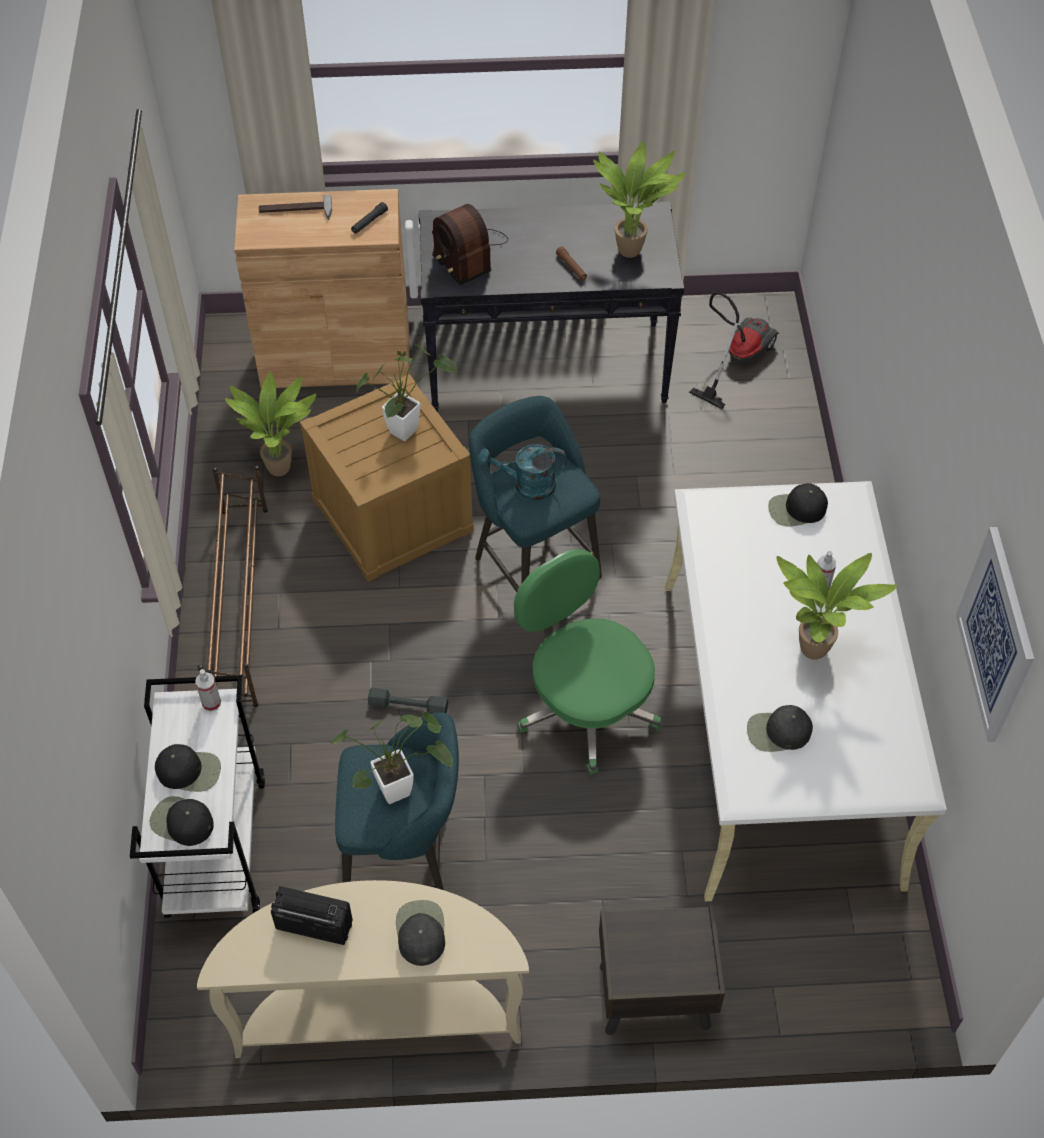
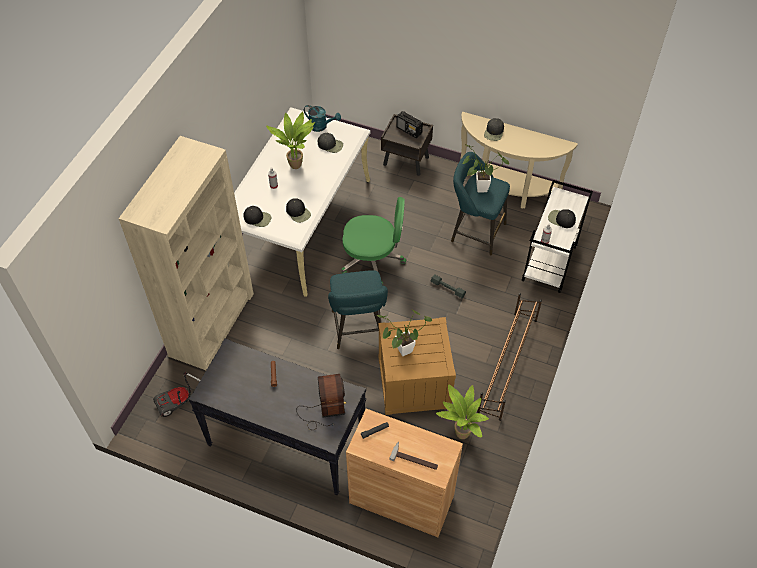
camera: 155 degrees left, 0 degrees up
(181, 822) = (569, 203): black cap -> black cap (298, 212)
(313, 925) = (530, 146): radio -> radio (409, 130)
(527, 485) = (362, 289): turquoise watering can -> turquoise watering can (321, 126)
(585, 707) = (373, 260): green office chair -> green office chair turned 75 degrees counterclockwise
(632, 249) = (233, 373): potted plant -> none
(789, 480) = (212, 324): none -> beige bookcase
(996, 635) = (267, 55): picture -> none

